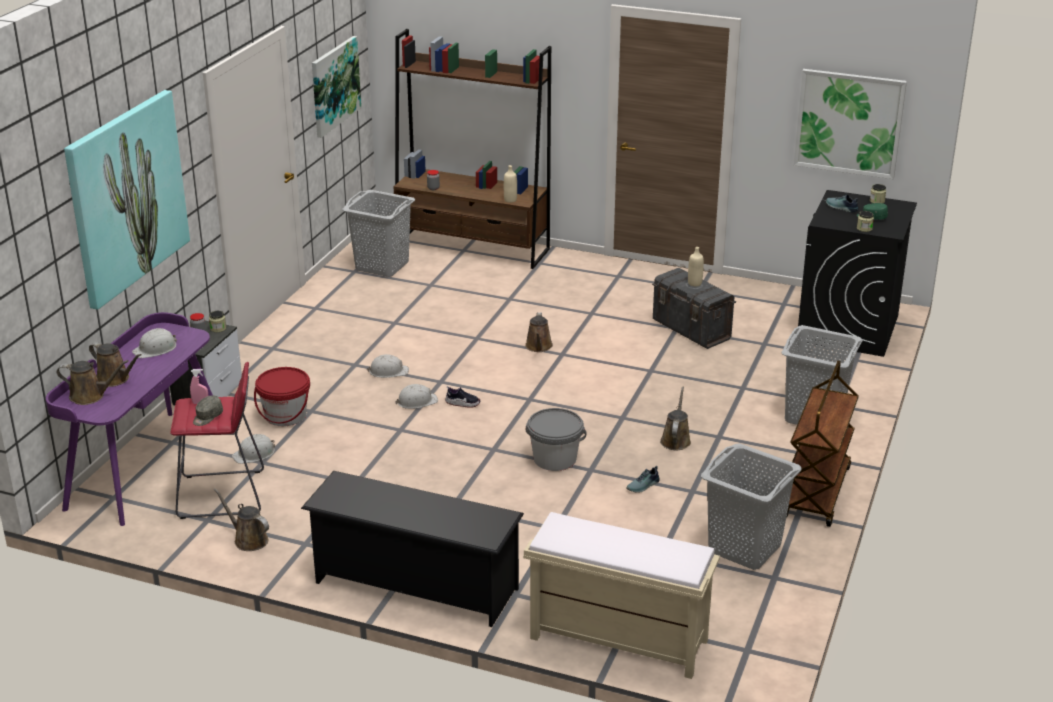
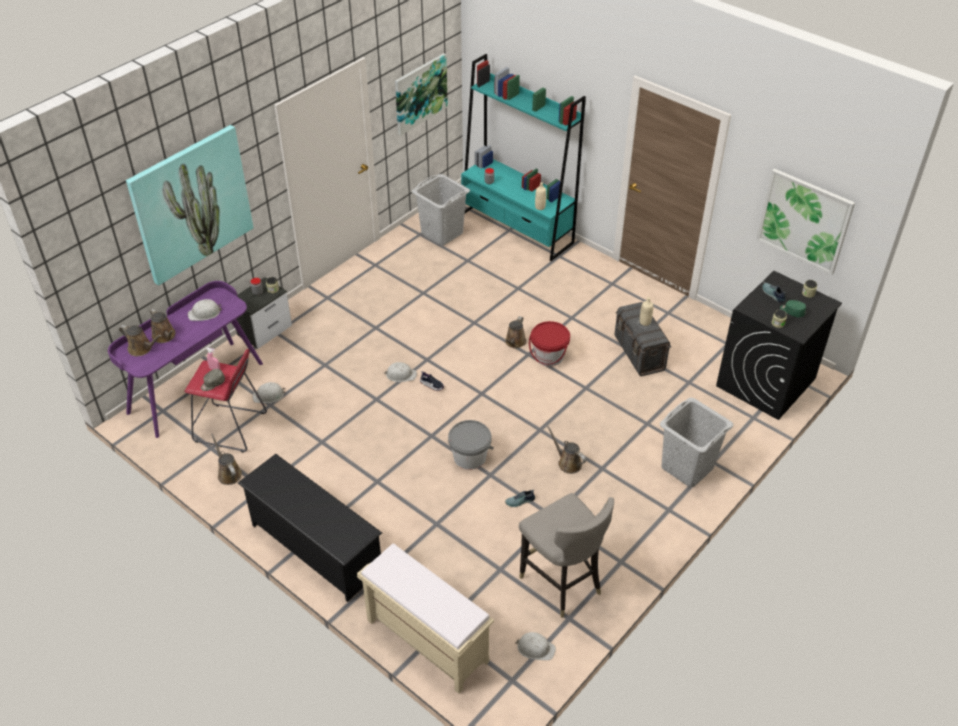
camera: 20 degrees right, 15 degrees up
(285, 415) = (306, 365): red bucket -> red bucket (549, 356)
(388, 371) = (395, 340): white hard hat -> white hard hat (535, 648)
(472, 247) = (517, 228): brown bookcase -> turquoise bookcase
(675, 440) = (567, 463): brown watering can -> brown watering can turned 75 degrees counterclockwise
(744, 548) = (562, 584): grey laundry basket -> grey stool
(817, 493) = (646, 546): brown cart -> none

